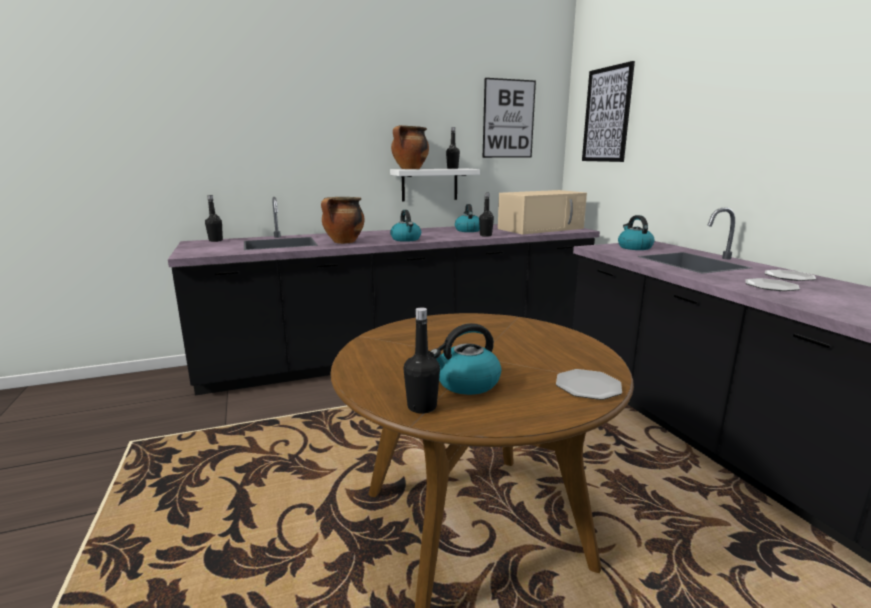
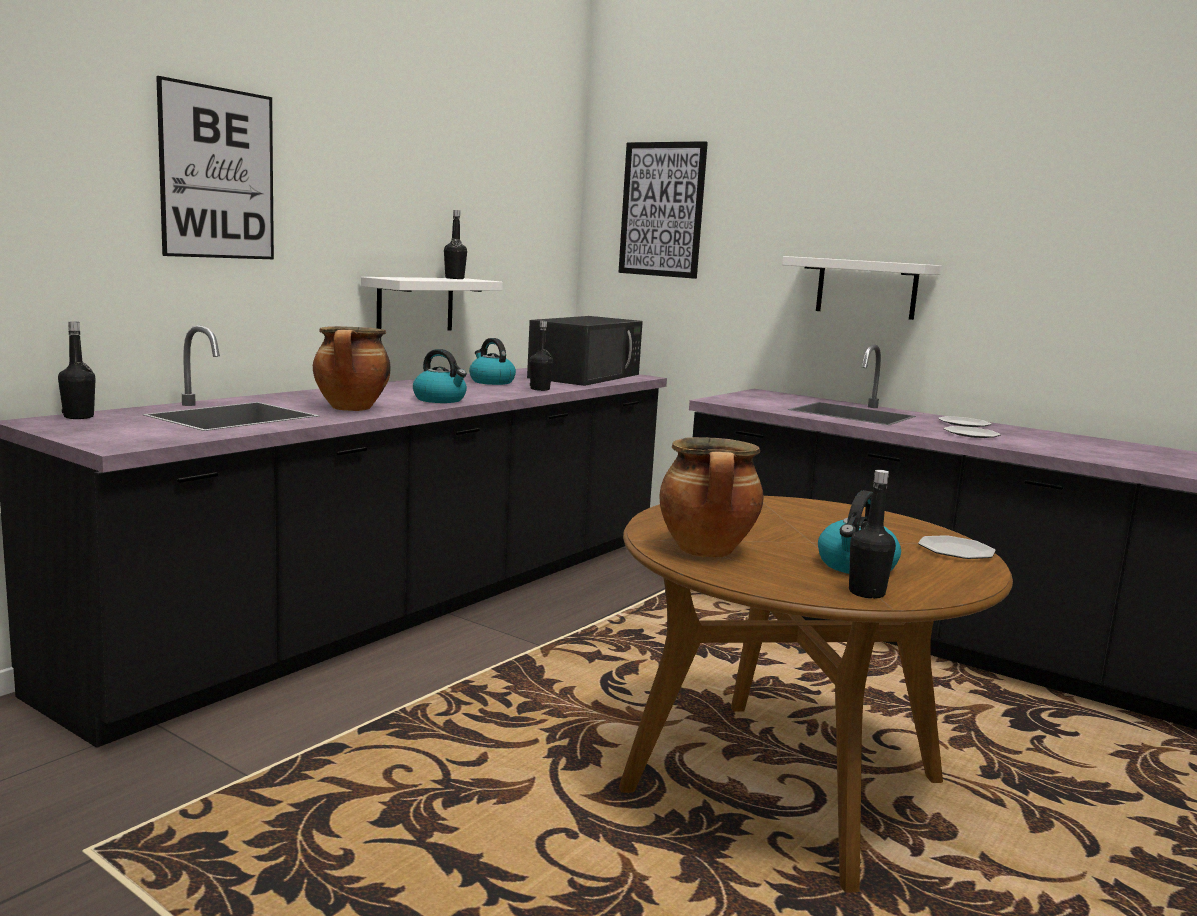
camera: 35 degrees left, 5 degrees down
(410, 169) = (403, 278): cooking pot -> cooking pot (707, 552)
(508, 119) = (516, 201): picture -> picture (218, 173)
(541, 228) = (585, 376): beige microwave -> black microwave
(634, 247) = (759, 398): kettle -> none
(734, 161) = (866, 288): none -> white shelf

